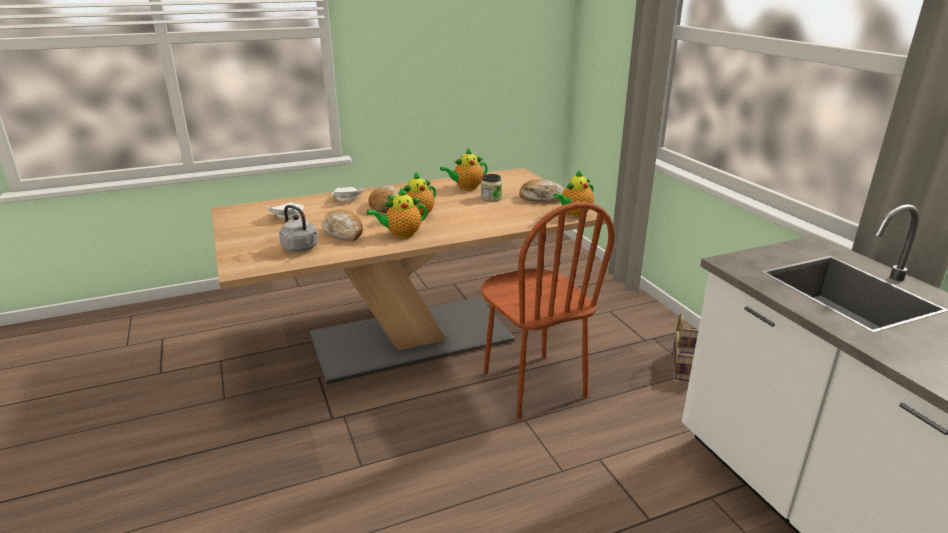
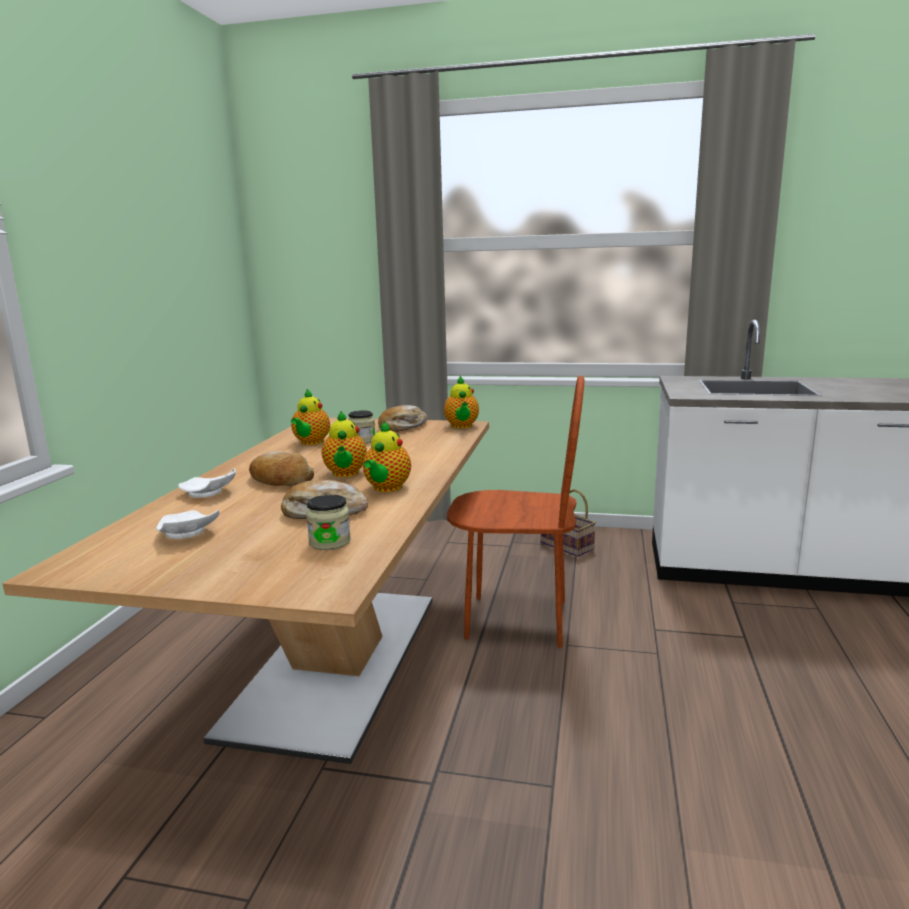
camera: 55 degrees left, 10 degrees down
(301, 248) = (330, 542): grey kettle -> jar

